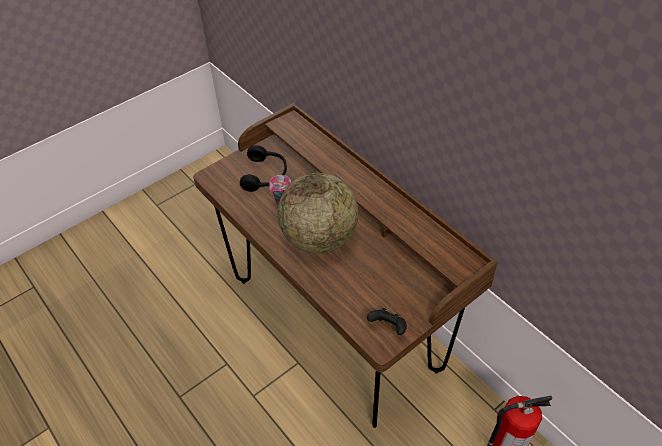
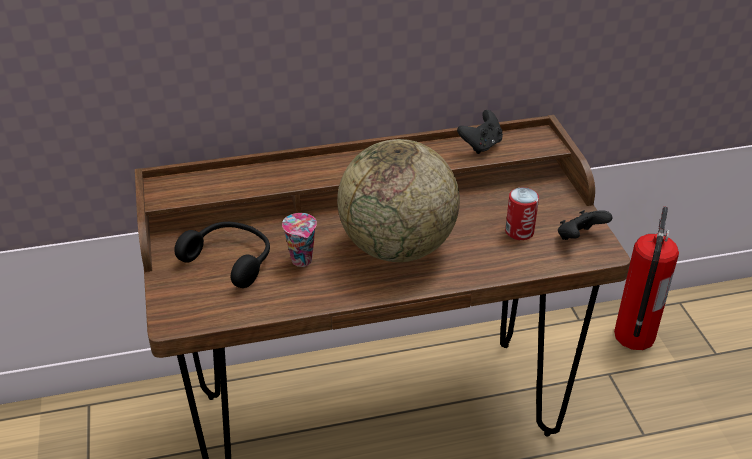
camera: 65 degrees left, 10 degrees down
(373, 292) = (519, 232): none -> can
(429, 235) = (481, 145): none -> black game controller

